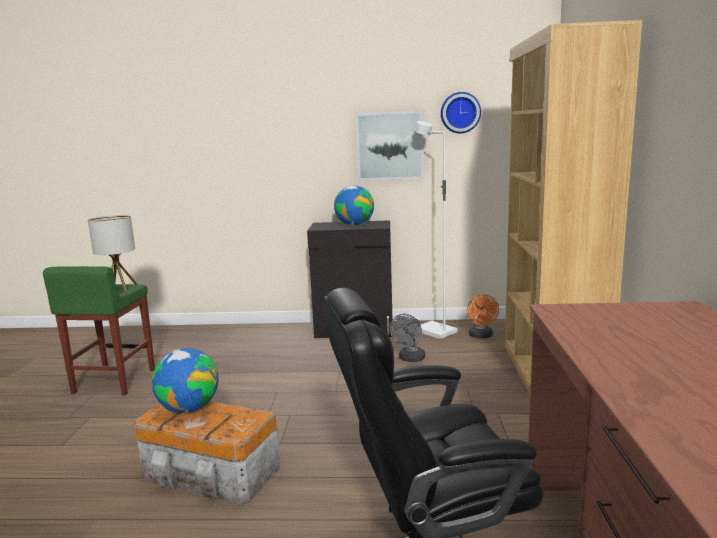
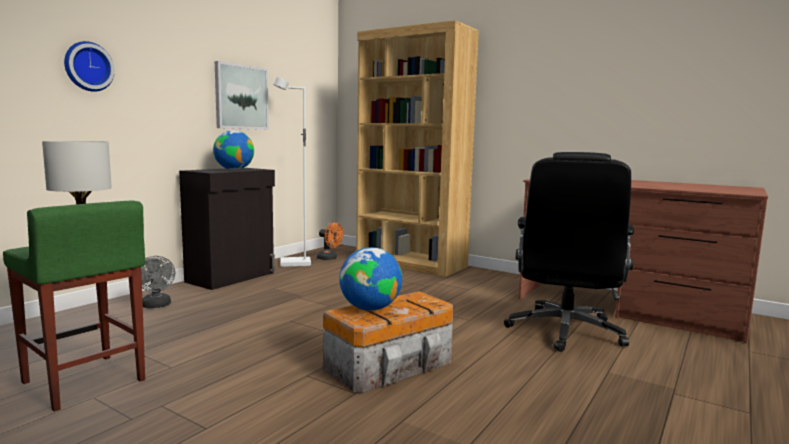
camera: 60 degrees left, 5 degrees down
(410, 359) = (323, 278): grey fan -> grey fan (157, 306)
(460, 112) = (288, 76): wall clock -> wall clock (87, 67)

